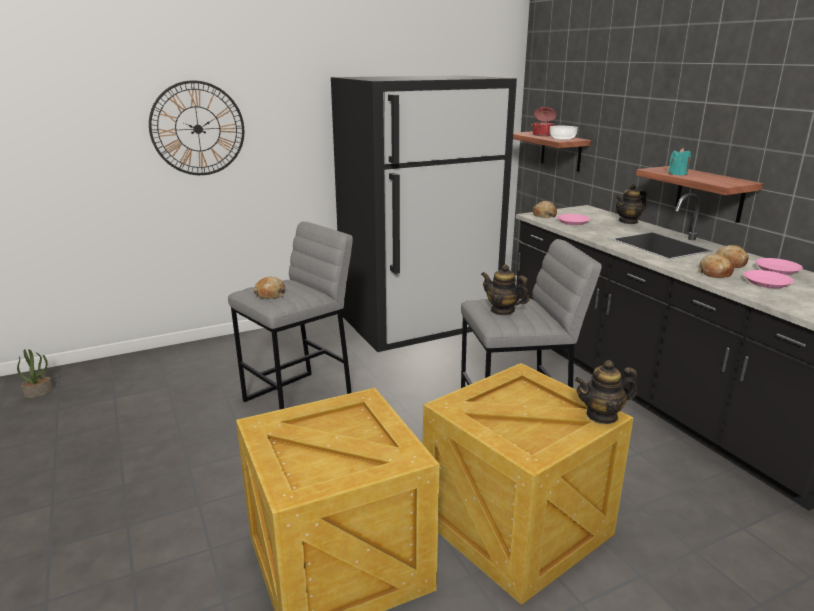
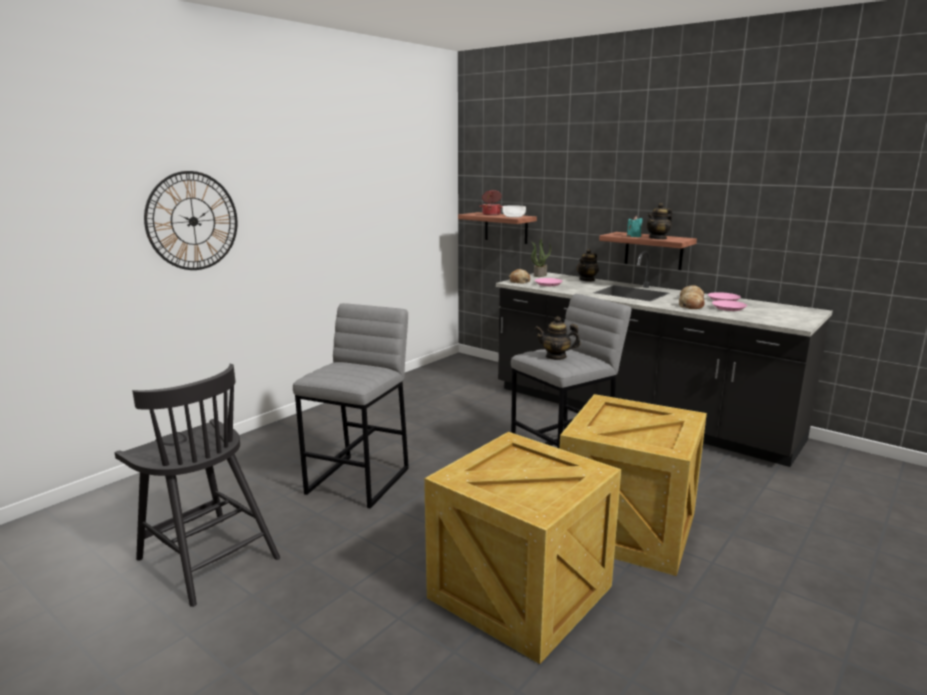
camera: 25 degrees left, 5 degrees down
(39, 392) = (46, 540): potted plant -> potted plant (540, 275)
(123, 439) = (206, 557): none -> black chair
(270, 294) = (342, 374): bread -> none
(420, 320) = (409, 395): black fridge -> none
(602, 415) = (687, 416): teapot -> teapot (658, 238)

